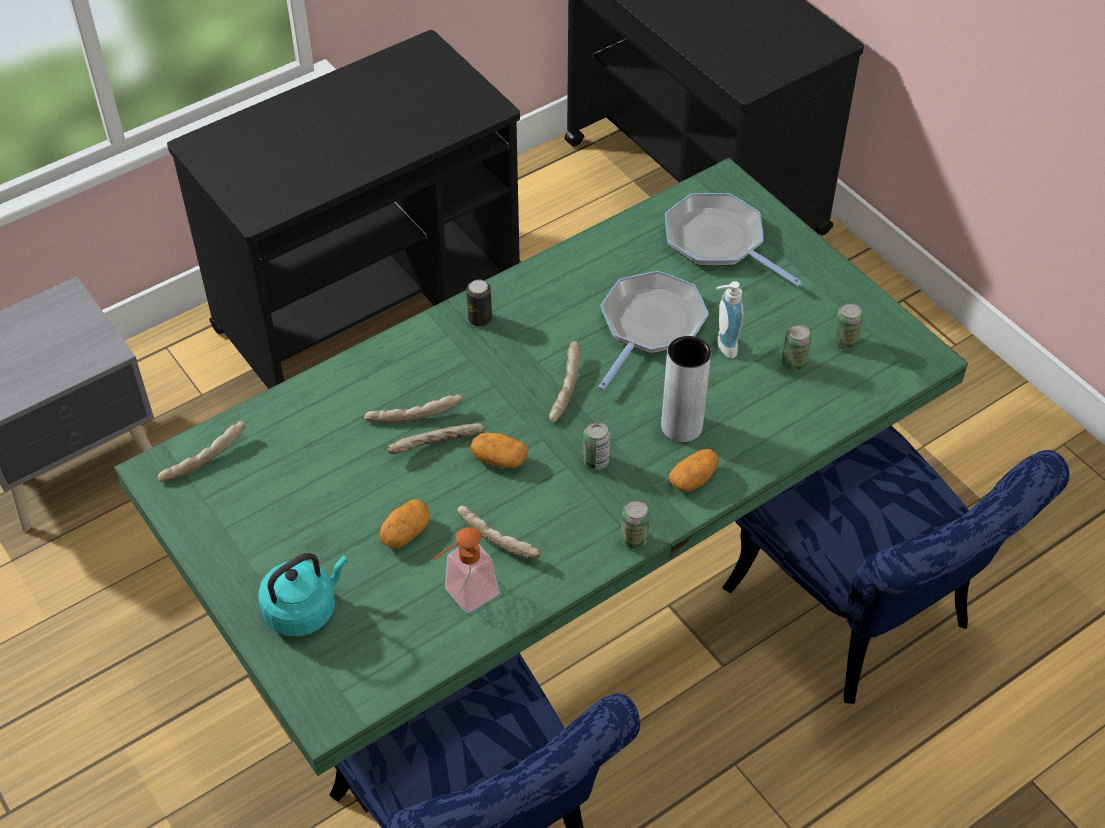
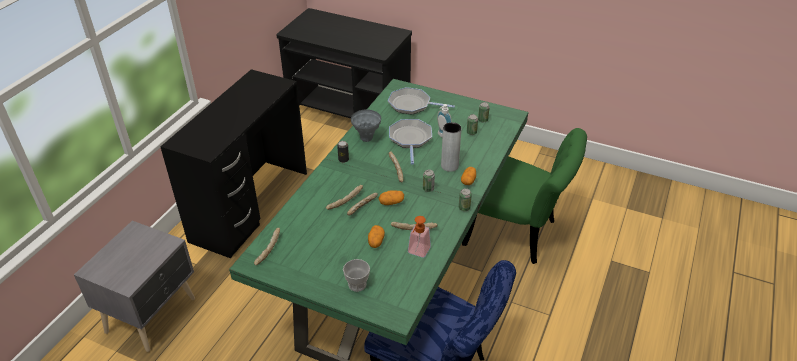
camera: 30 degrees left, 10 degrees down
(304, 609) = (357, 284): turquoise kettle -> cup
(370, 311) = (250, 205): black cart -> black desk
(562, 287) = (366, 138): none -> grey vase
(863, 620) = (518, 234): blue chair -> green chair

